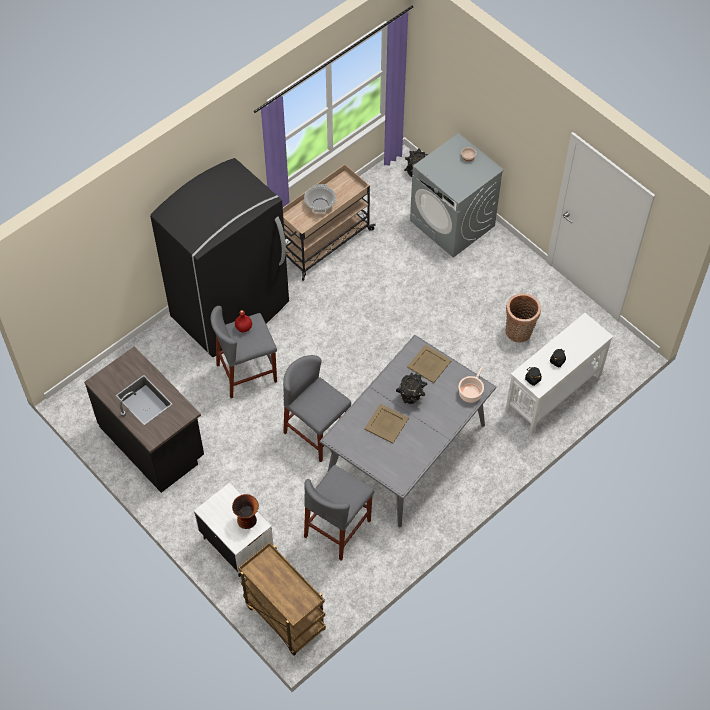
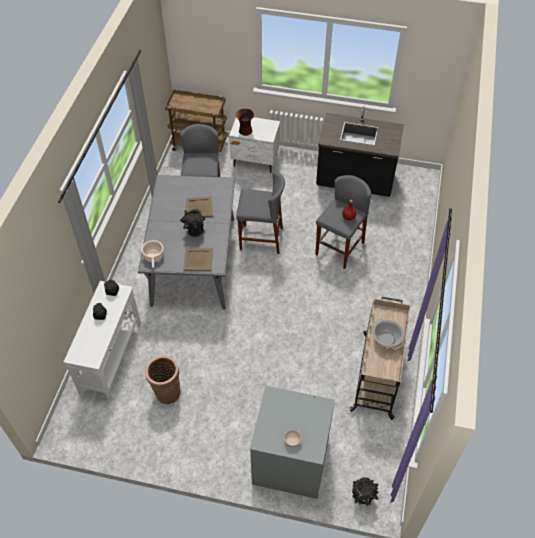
camera: 145 degrees right, 5 degrees down
(231, 310) = (391, 282): black fridge -> none

